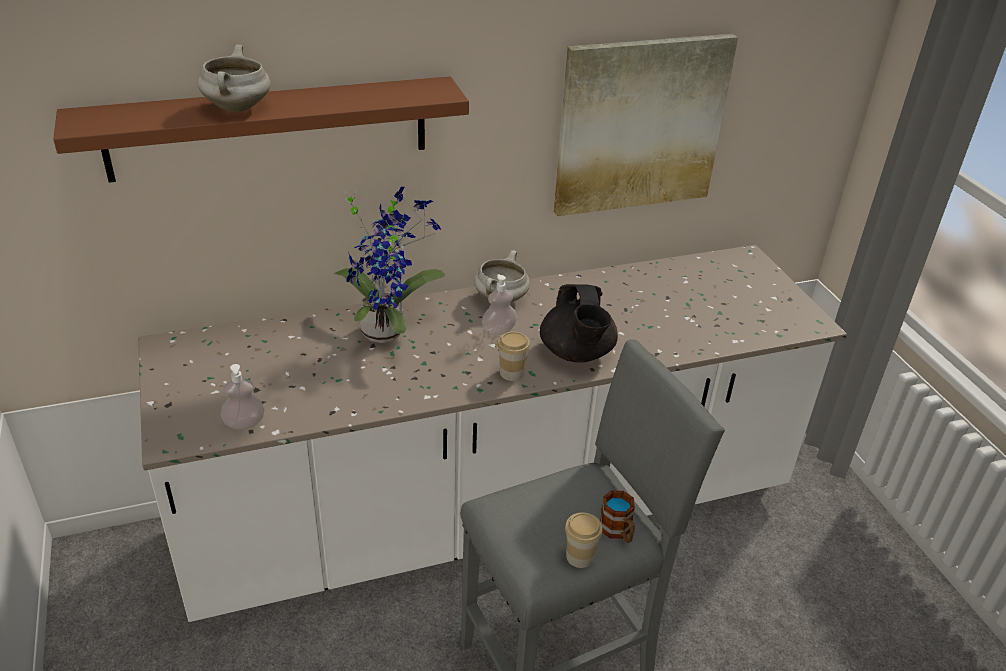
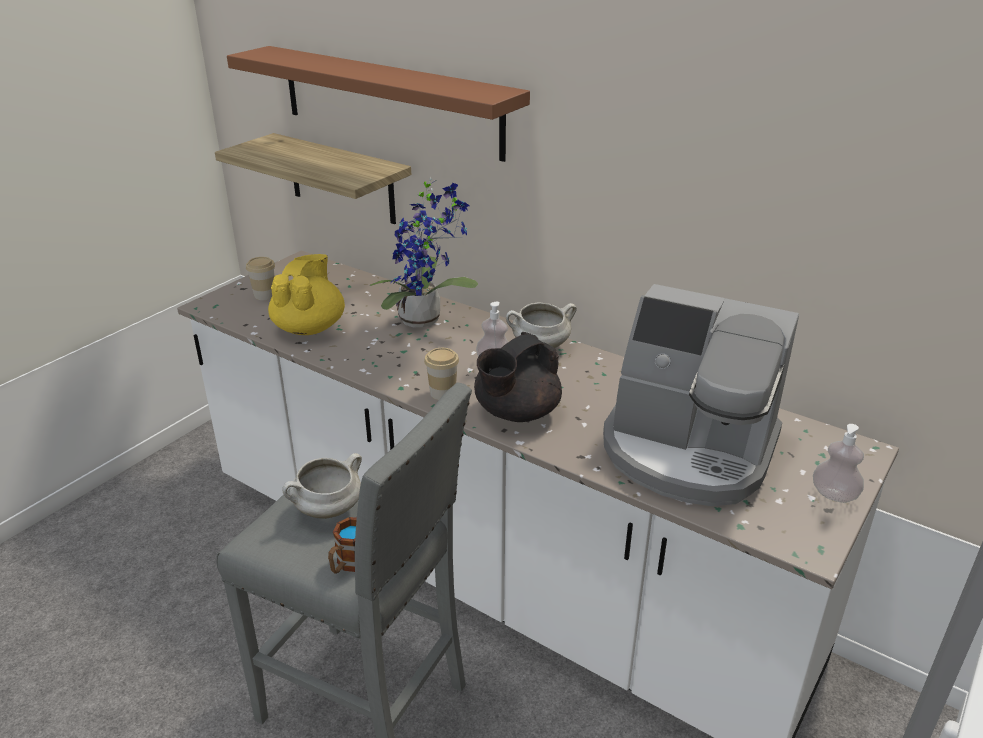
camera: 55 degrees right, 5 degrees down
(196, 233) = (341, 179): none -> shelf
(238, 108) = (344, 68): white cooking pot -> white cooking pot (327, 510)
(244, 423) = (251, 319): soap dispenser -> soap dispenser (834, 495)
(313, 395) = (310, 327): none -> yellow teapot
(579, 557) = (295, 553): cup -> cup (264, 295)
(640, 125) = (736, 211): picture -> none
(692, 311) = (688, 451): none -> coffee machine

